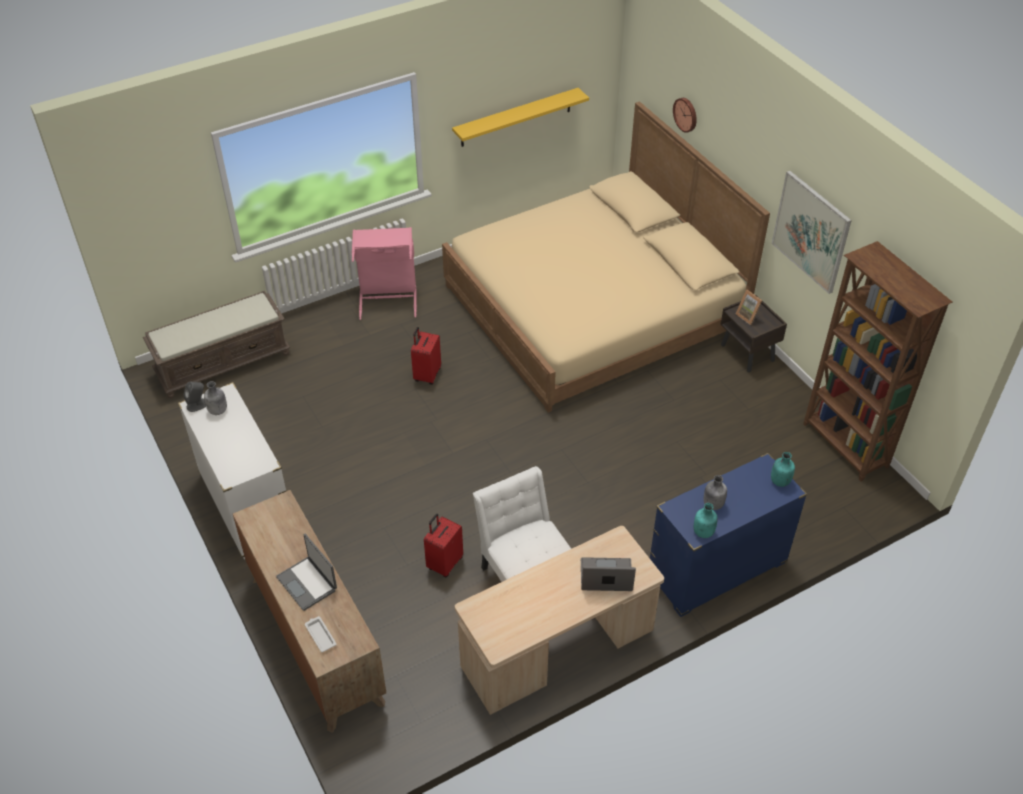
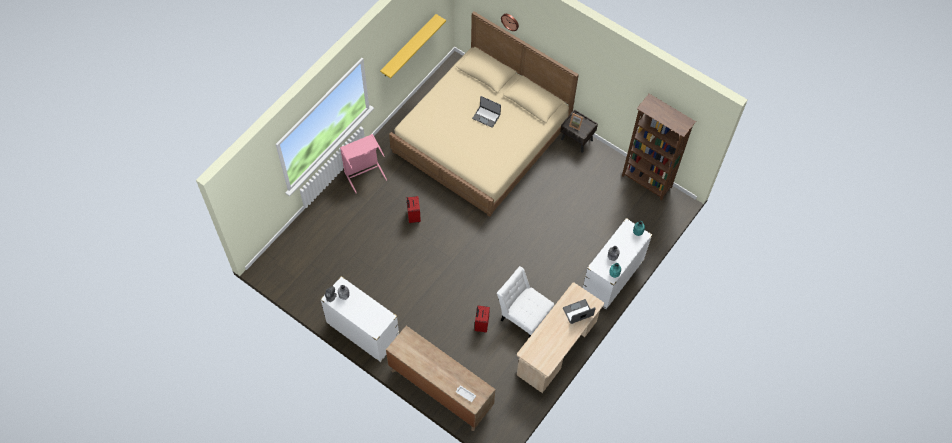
camera: 25 degrees left, 15 degrees up
(223, 362) = (295, 250): brown bench -> none
(308, 583) = (444, 371): laptop -> laptop (486, 116)
(716, 570) = (612, 277): blue dresser -> white dresser
(811, 231) = (606, 84): picture -> none

